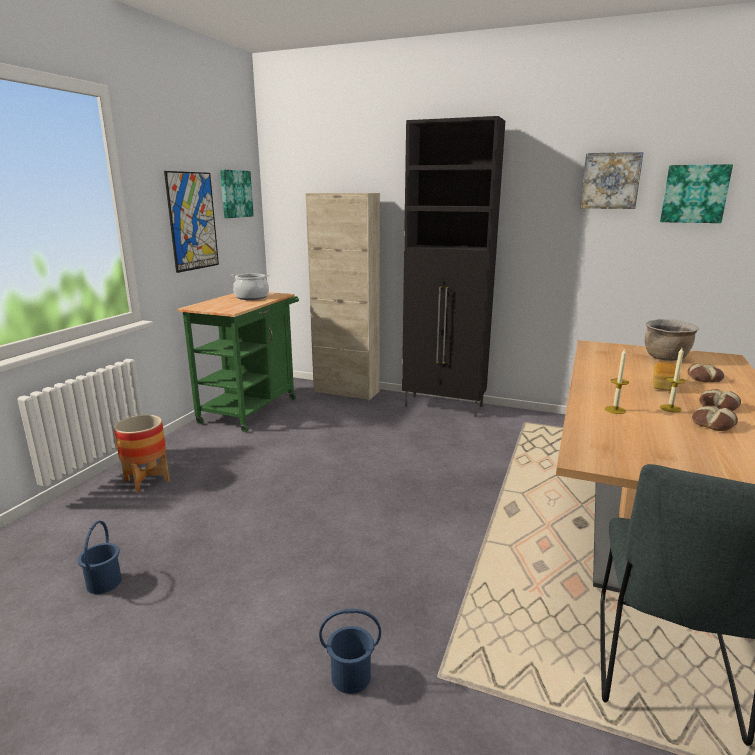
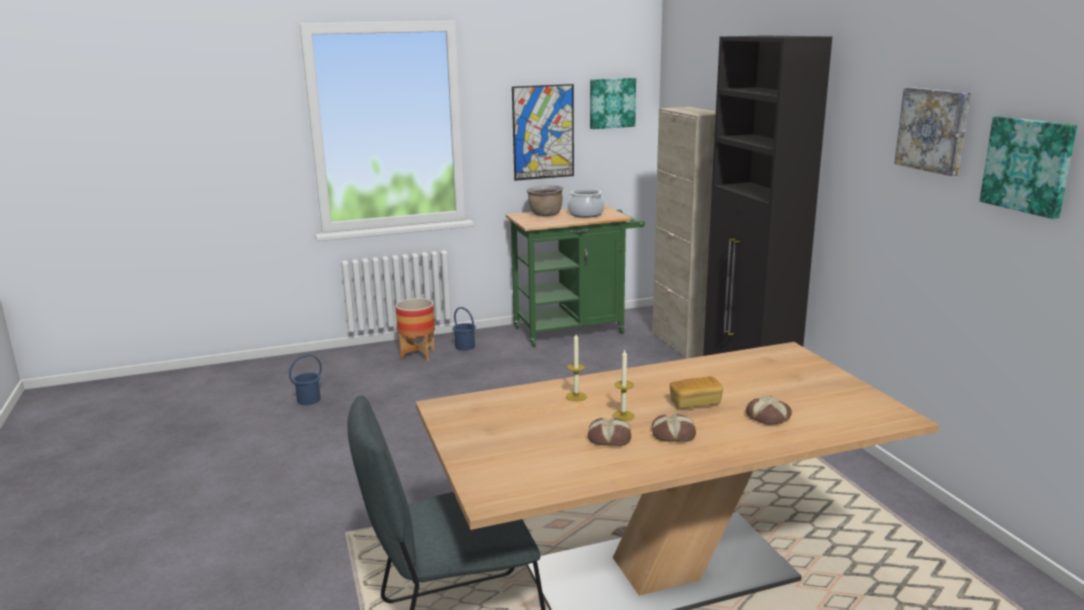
camera: 50 degrees right, 0 degrees up
(351, 677) = (315, 504): blue bucket -> blue bucket (465, 347)
(666, 358) = (813, 389): brown cooking pot -> brown cooking pot (545, 215)

